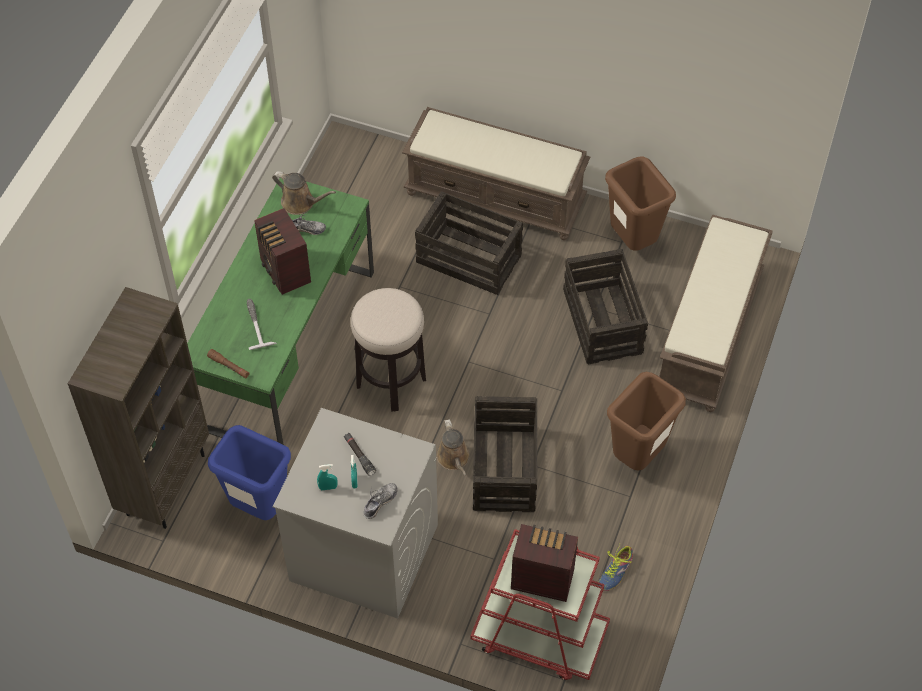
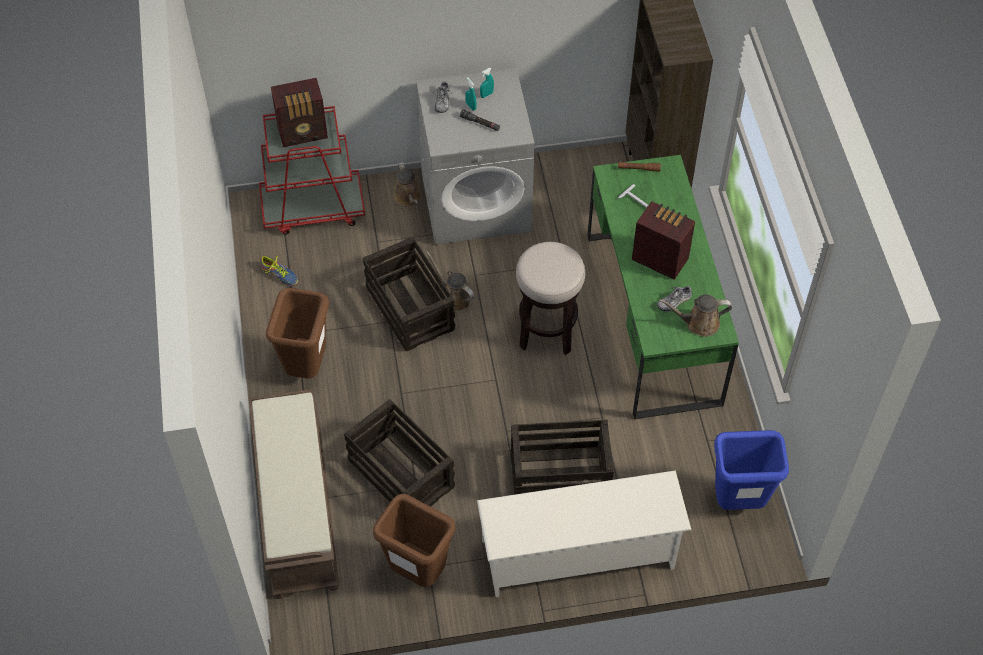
camera: 150 degrees right, 0 degrees up
(258, 507) = (575, 196): blue trash can -> blue trash can (739, 502)
(430, 596) = (408, 197): none -> brown watering can
(496, 197) = (578, 554): brown bench -> white shoe rack
(615, 572) = (279, 274): shoe -> shoe turned 120 degrees clockwise

